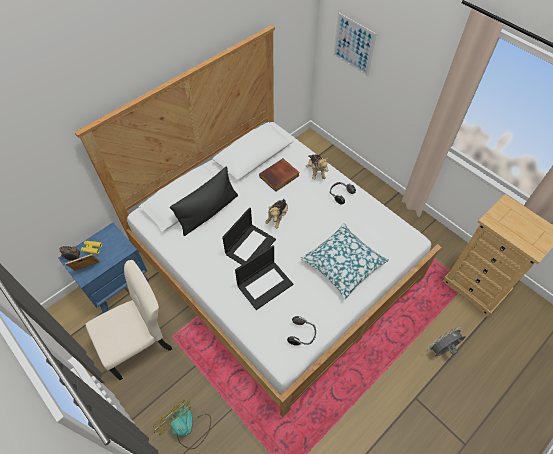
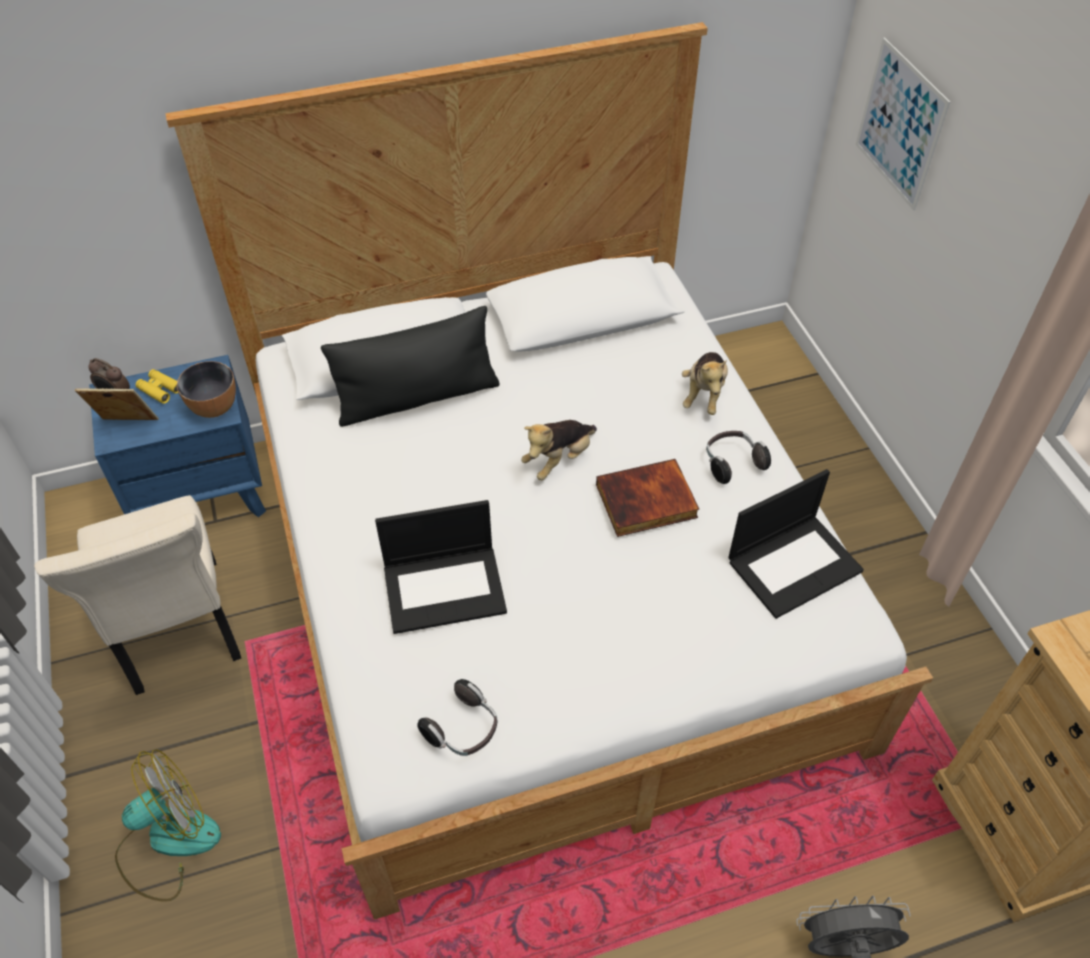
camera: 25 degrees right, 5 degrees down
(121, 247) = (214, 407): none -> bowl
(140, 344) = (177, 631): beige chair -> beige chair turned 75 degrees clockwise
(187, 427) = (168, 842): fan -> fan turned 75 degrees clockwise
(250, 246) = (463, 497): laptop -> laptop (794, 564)
(279, 177) = (613, 378): book -> book (646, 502)
(343, 264) = (650, 615): pillow -> none

